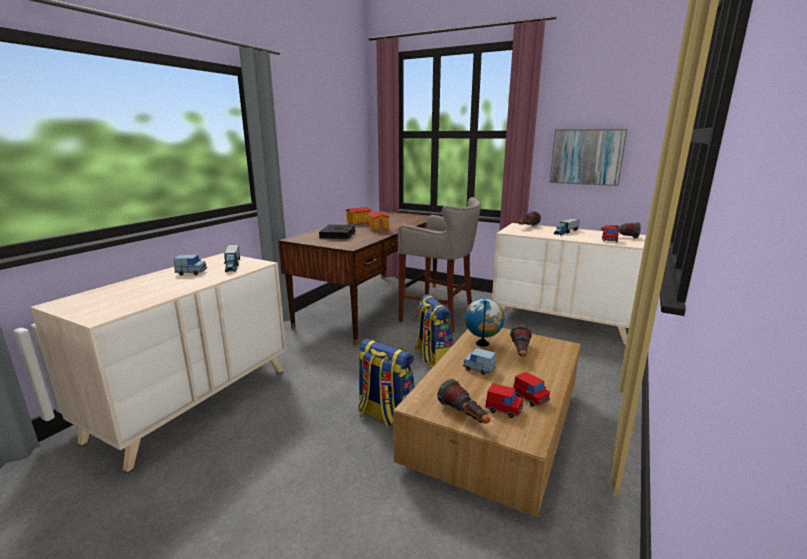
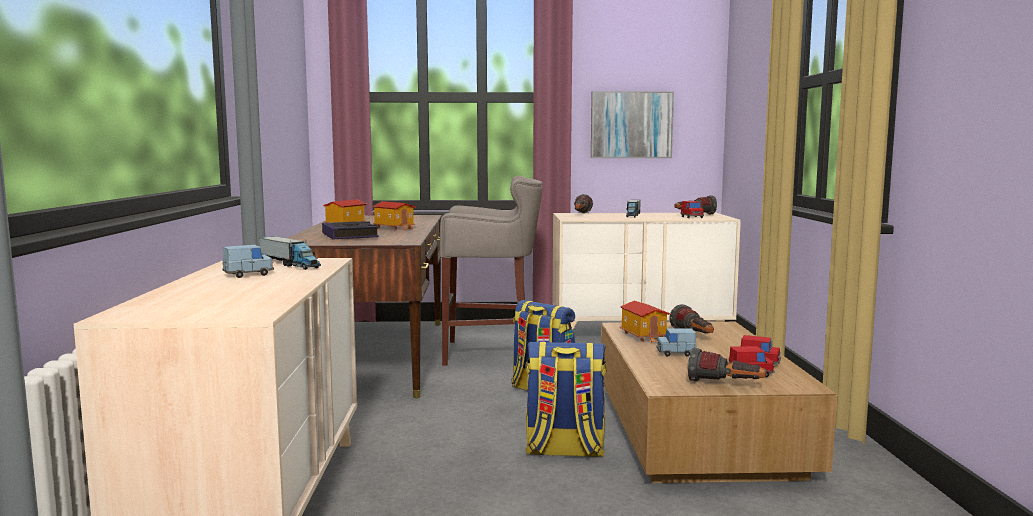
camera: 30 degrees left, 10 degrees down
(482, 344) = (644, 336): globe -> toy house

